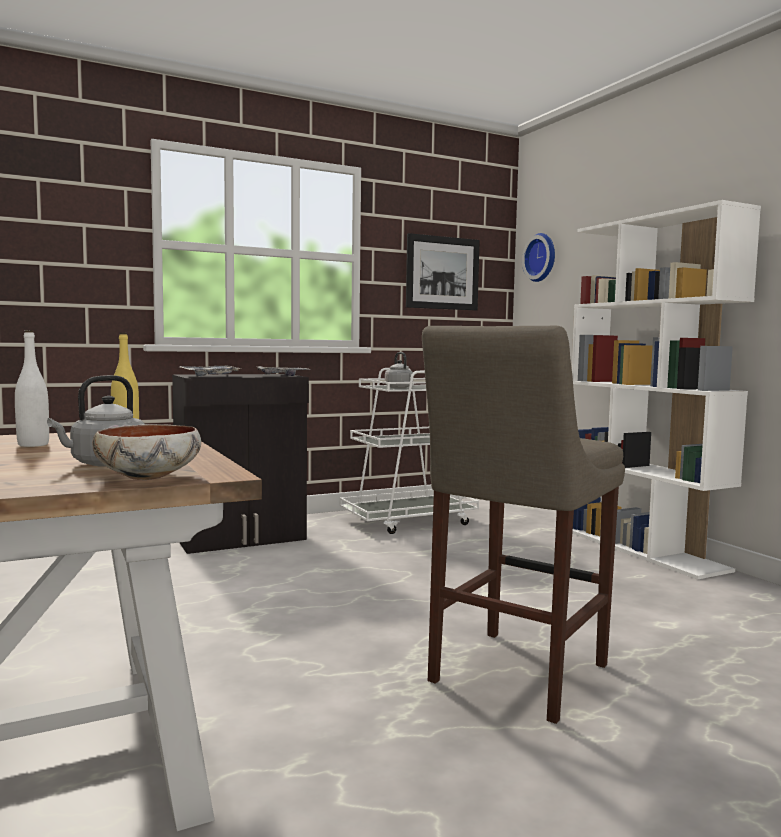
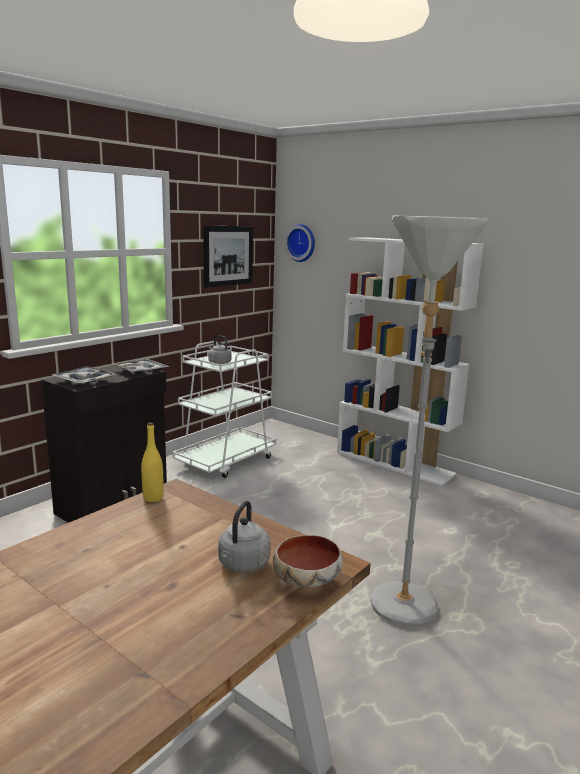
camera: 25 degrees left, 10 degrees up
(33, 445) = (128, 541): white bottle -> none
(514, 676) = (403, 596): beige stool -> grey floor lamp

